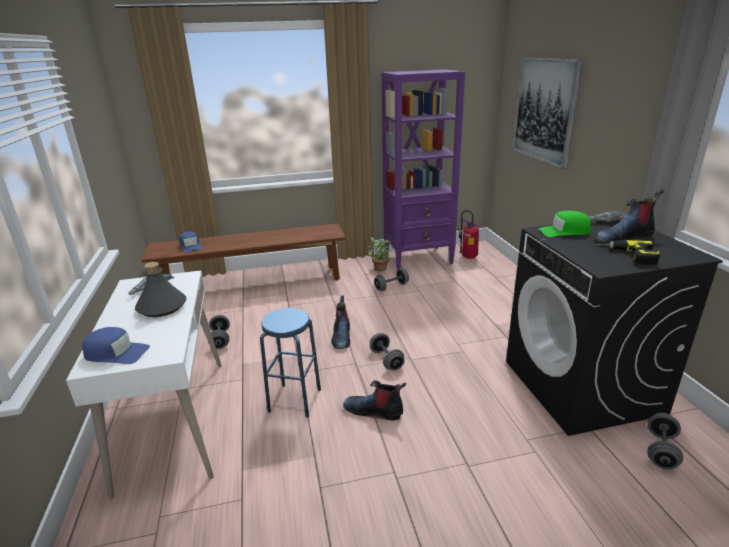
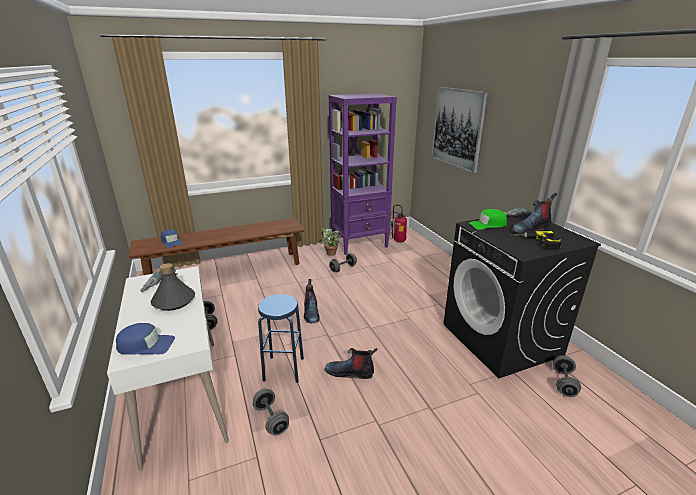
camera: 10 degrees left, 0 degrees up
(386, 360) = (351, 329): grey dumbbell -> grey dumbbell (271, 419)

